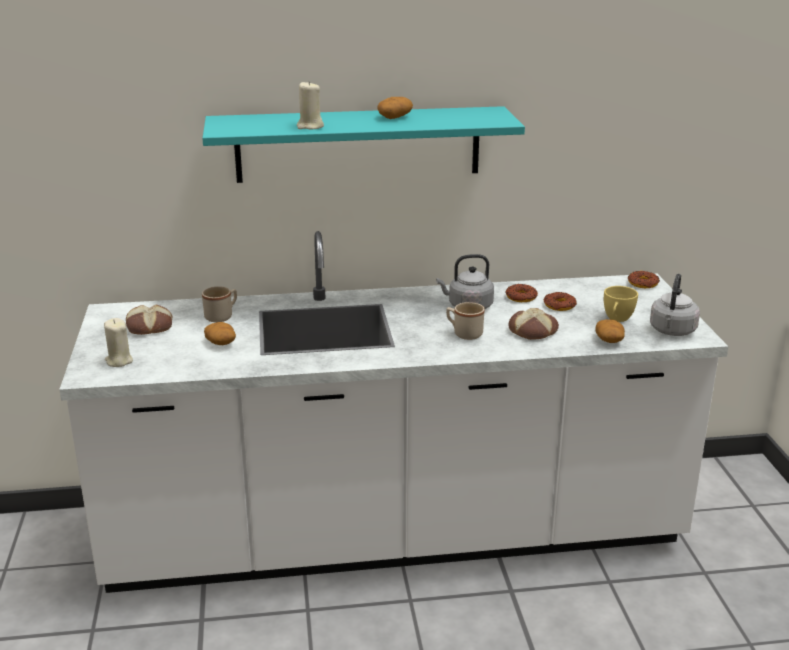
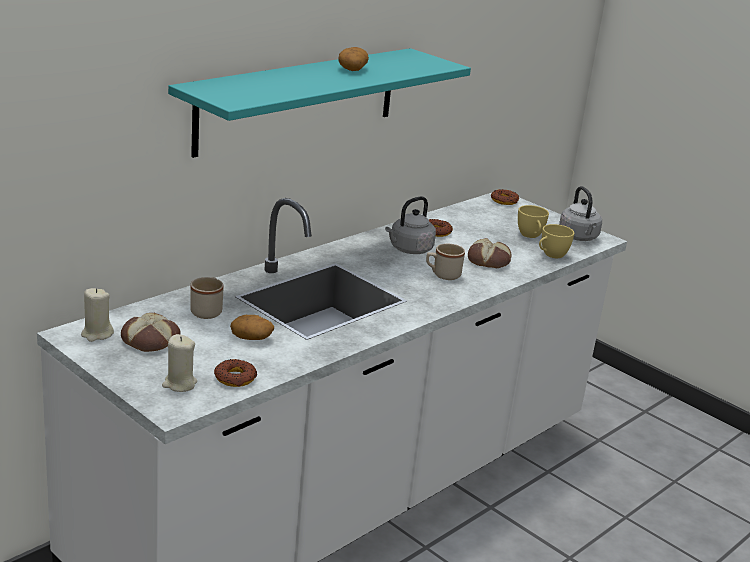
camera: 40 degrees left, 0 degrees up
(310, 126) = (302, 87): beige candle -> beige candle (97, 334)
(559, 305) = (475, 233): donut -> donut (235, 378)
(609, 340) = (551, 255): potato -> yellow cup

